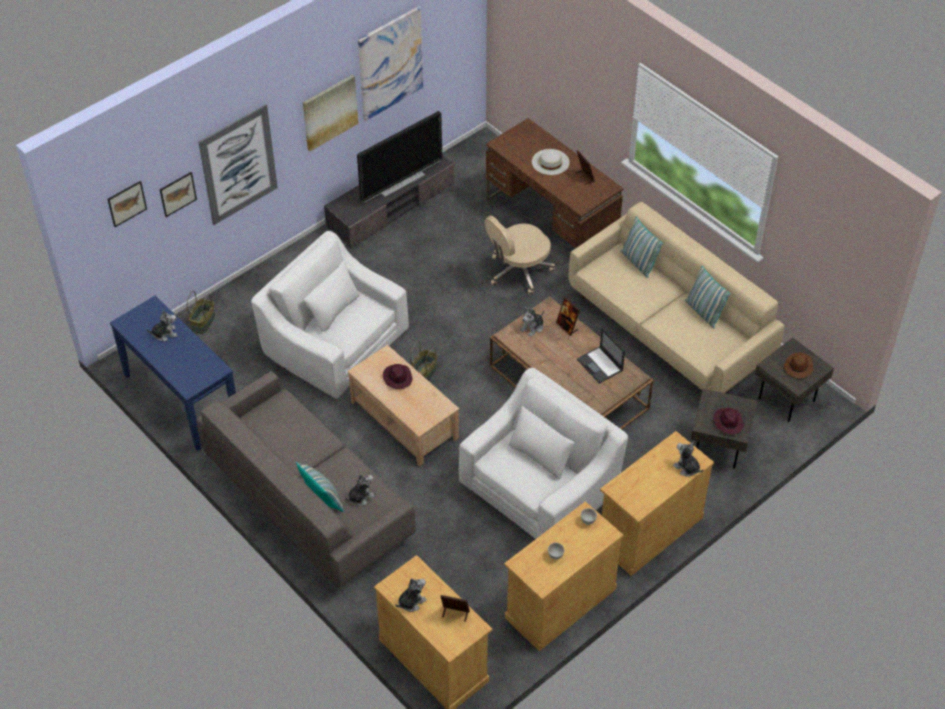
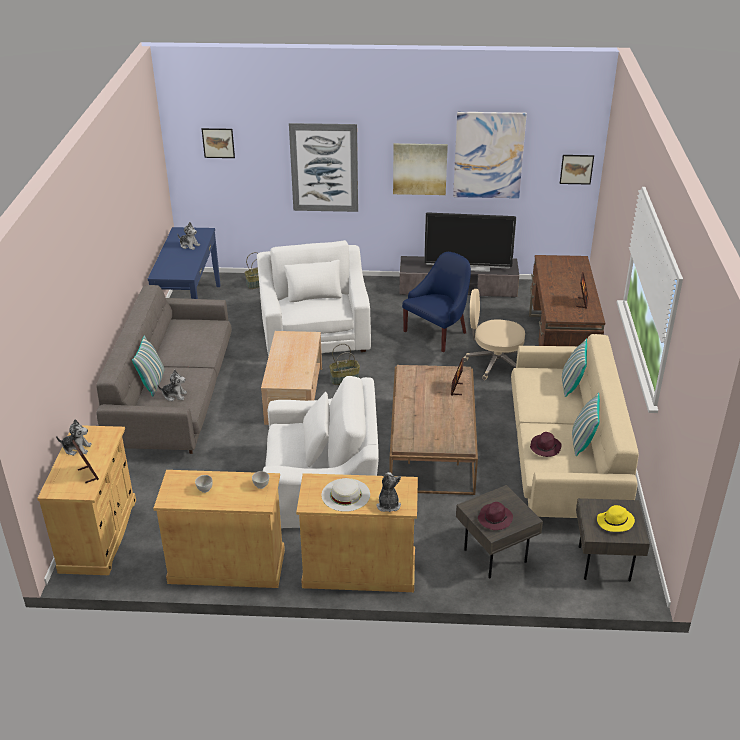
camera: 45 degrees right, 15 degrees down
(178, 194) = (264, 161): picture -> picture (576, 169)
(397, 378) = (298, 351): purple hat -> purple hat (545, 447)
(436, 269) = (438, 333): none -> blue armchair
(533, 327) = (431, 376): plush toy -> none
(550, 162) = (568, 284): white hat -> white hat (345, 494)
(600, 365) = (447, 424): laptop -> none
(798, 367) = (614, 522): brown hat -> yellow hat

